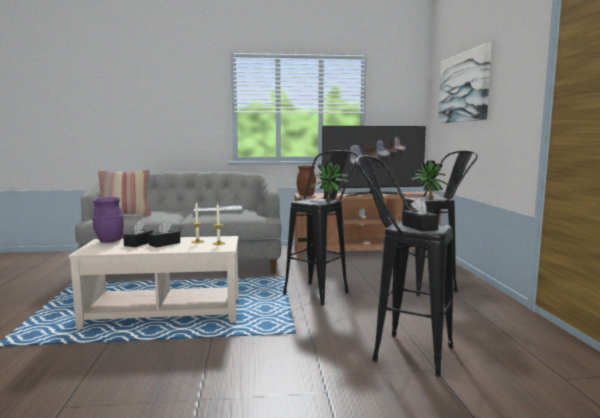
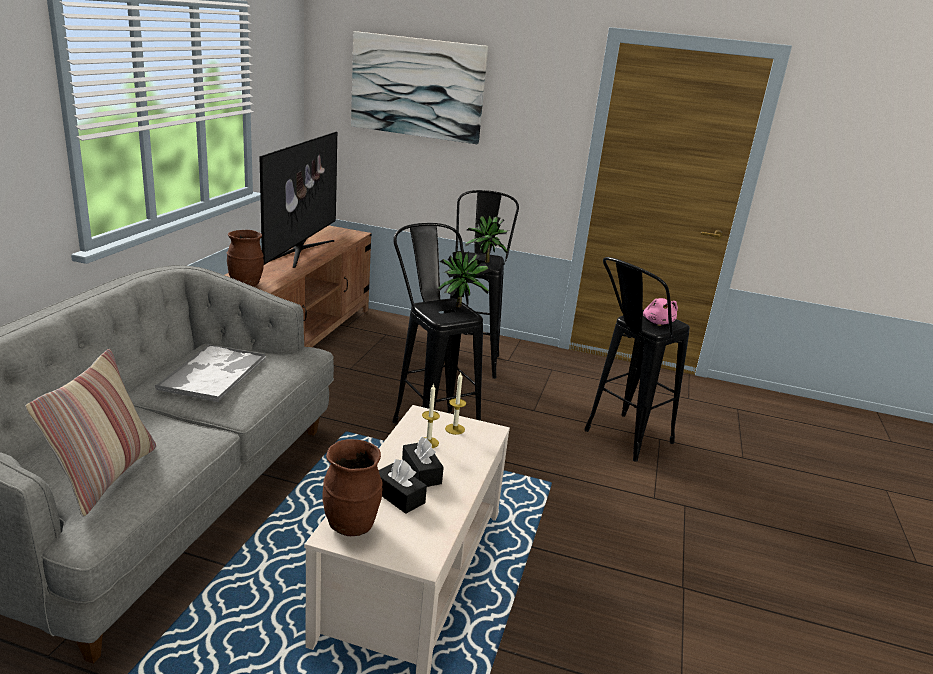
camera: 70 degrees left, 15 degrees up
(109, 241) = (352, 526): purple vase -> brown vase
(419, 227) = (658, 322): black tissue box -> pink plush toy

